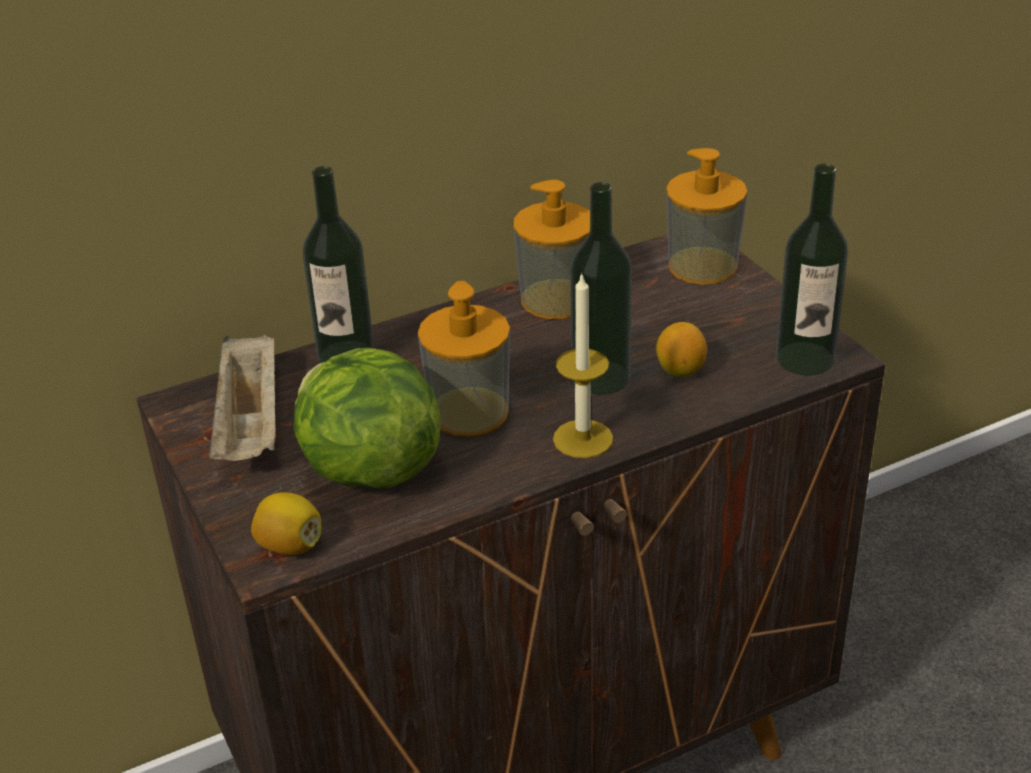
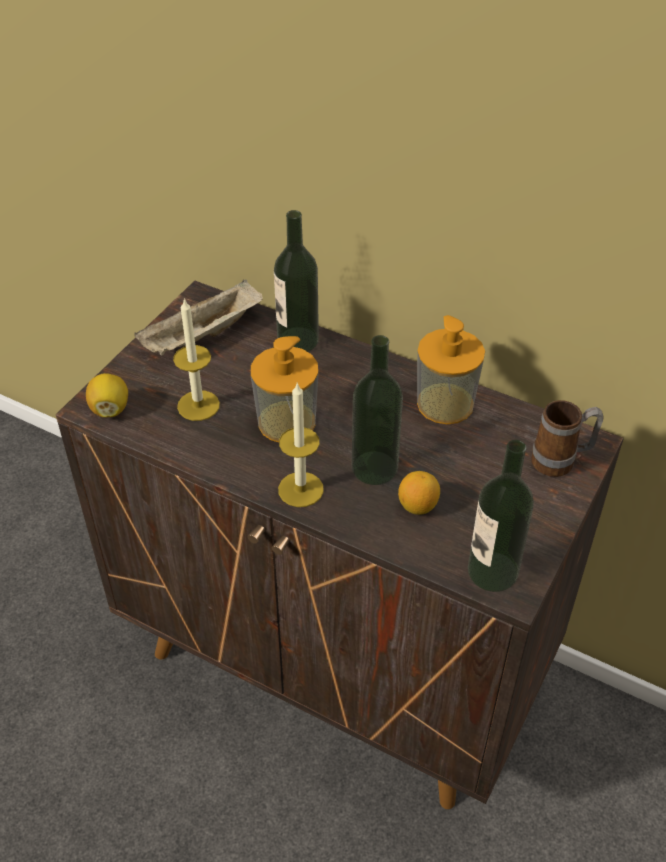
camera: 55 degrees right, 10 degrees up
(368, 469) = (198, 405): lettuce -> candle
(702, 266) = (561, 462): soap dispenser -> mug

